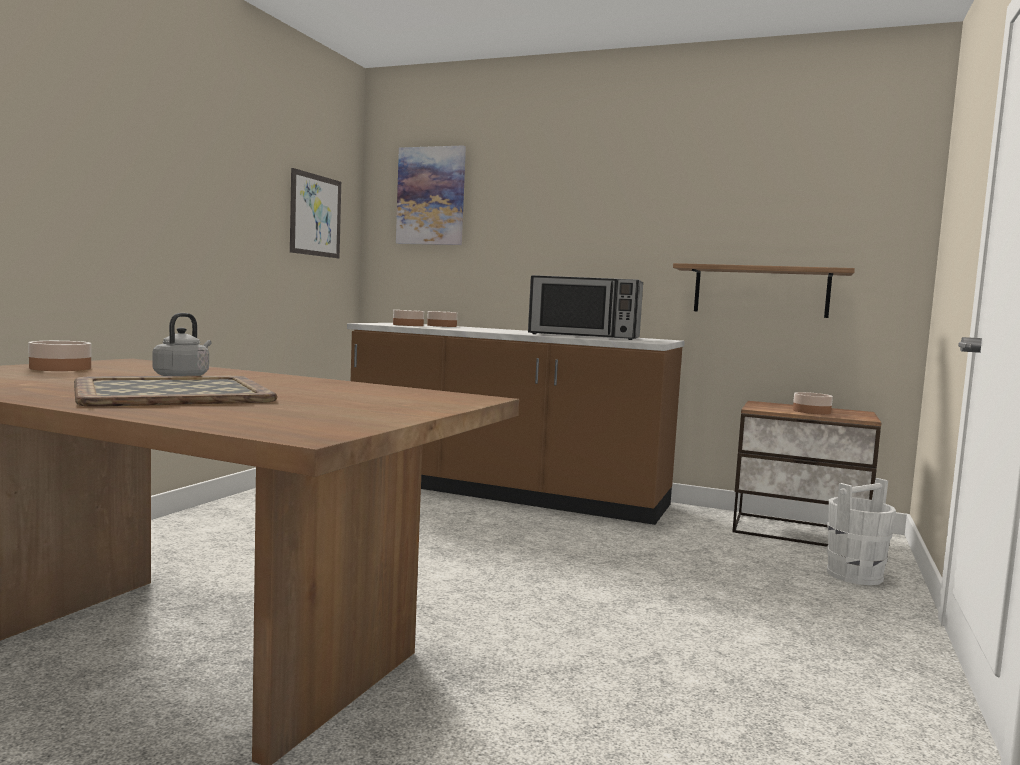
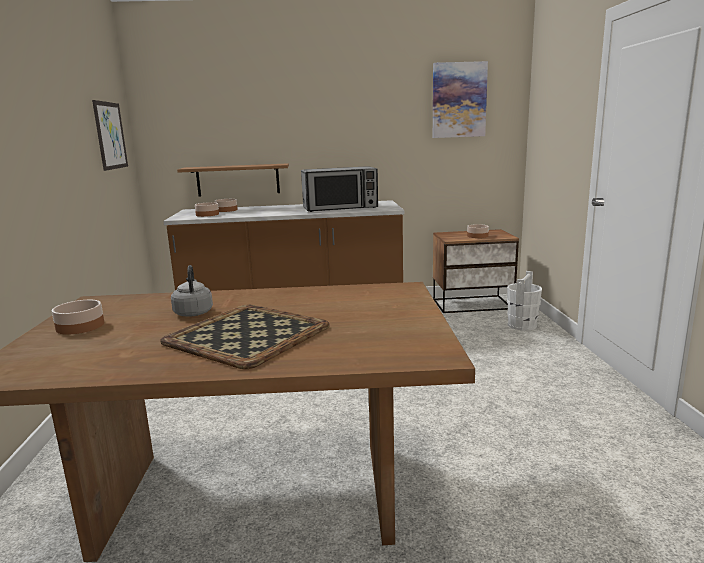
camera: 25 degrees left, 10 degrees up
(431, 196) = (192, 110): picture -> picture (459, 100)
(760, 291) = (434, 164): shelf -> shelf (238, 180)

